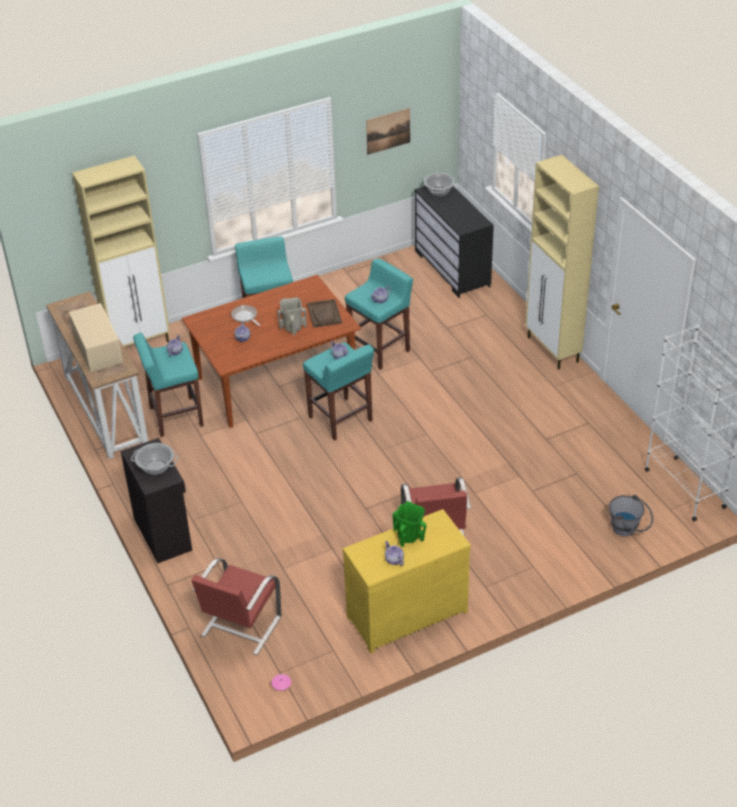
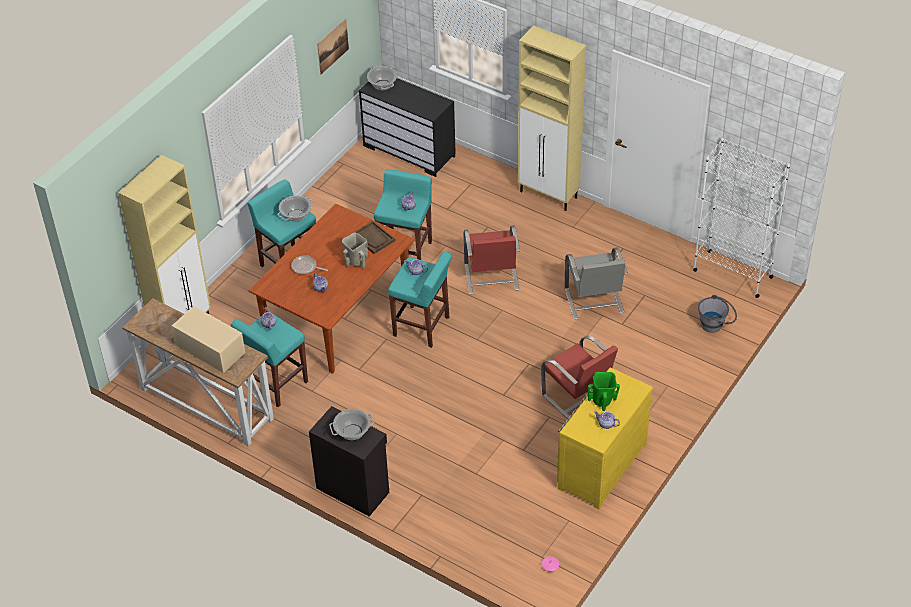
camera: 30 degrees left, 5 degrees up
(240, 627) = (481, 536): red chair -> red chair (491, 278)
(275, 273) = (296, 216): none -> cooking pot
(520, 460) = (594, 301): none -> grey chair

